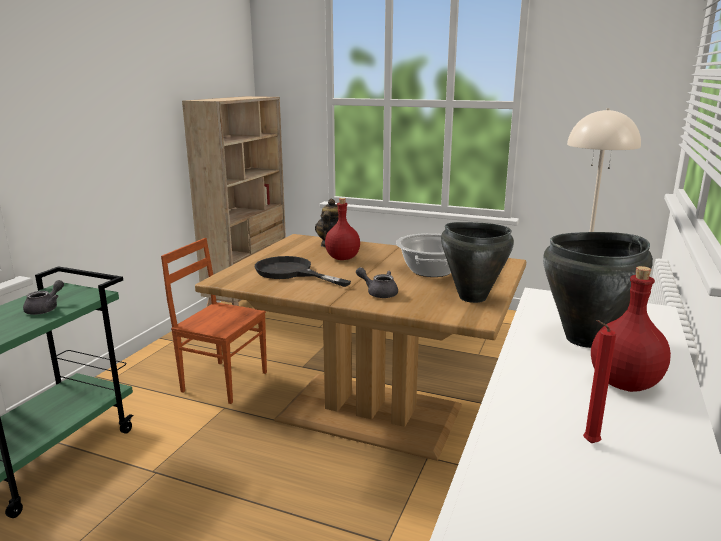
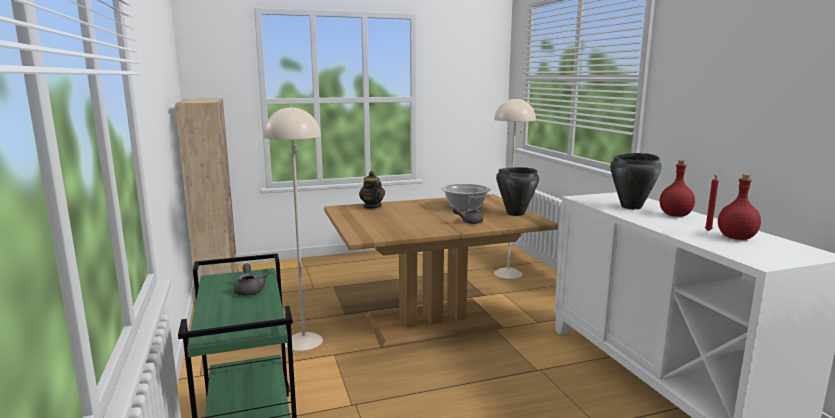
camera: 40 degrees left, 5 degrees down
(224, 381) = (303, 341): brown chair -> beige floor lamp
(291, 272) = (393, 224): black frying pan -> none
(342, 258) = (400, 212): red bottle -> red bottle (737, 238)

